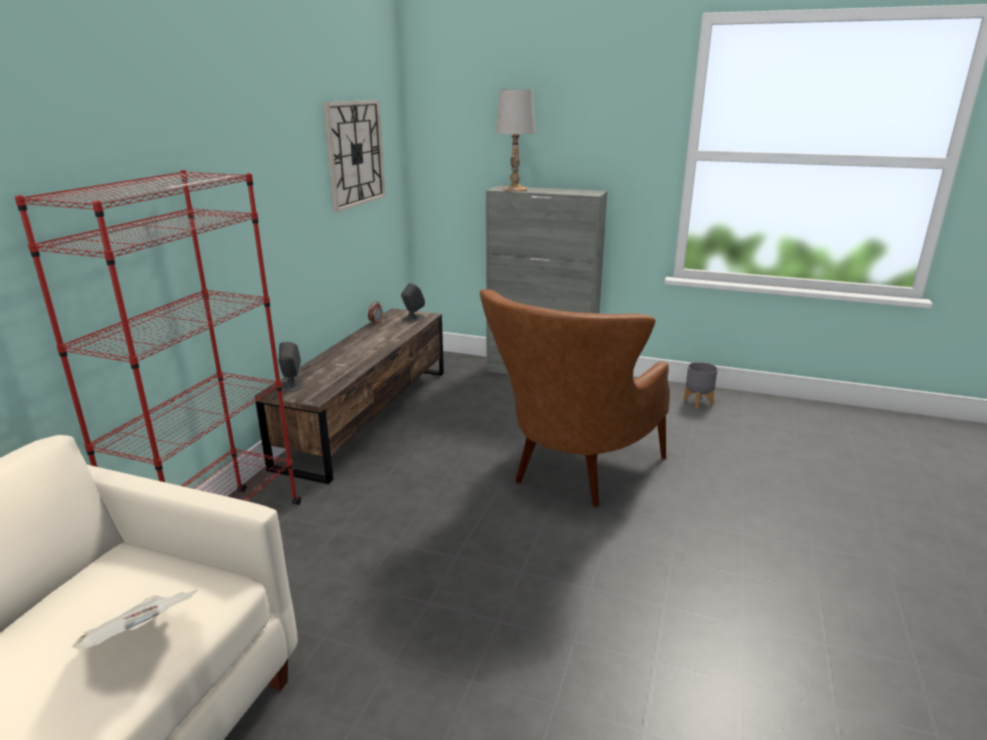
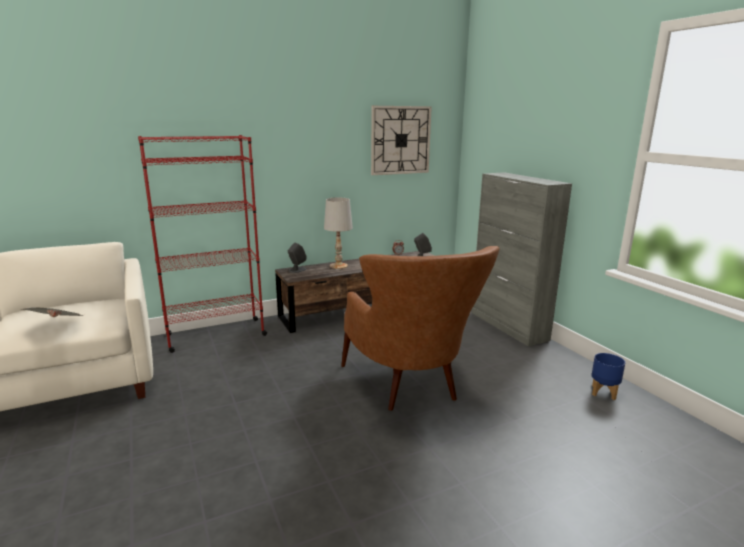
camera: 45 degrees right, 5 degrees down
(514, 189) = (504, 175): white table lamp -> white table lamp (338, 265)
(571, 475) = (412, 388): brown armchair -> brown armchair turned 90 degrees counterclockwise
(698, 402) = (603, 393): grey planter -> blue planter

